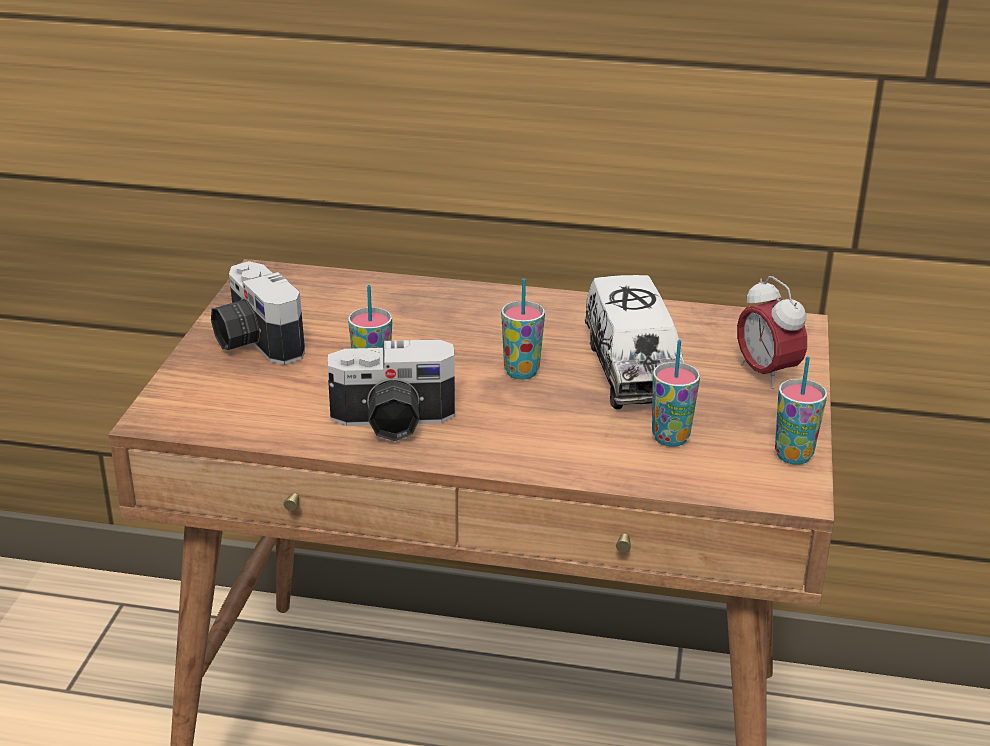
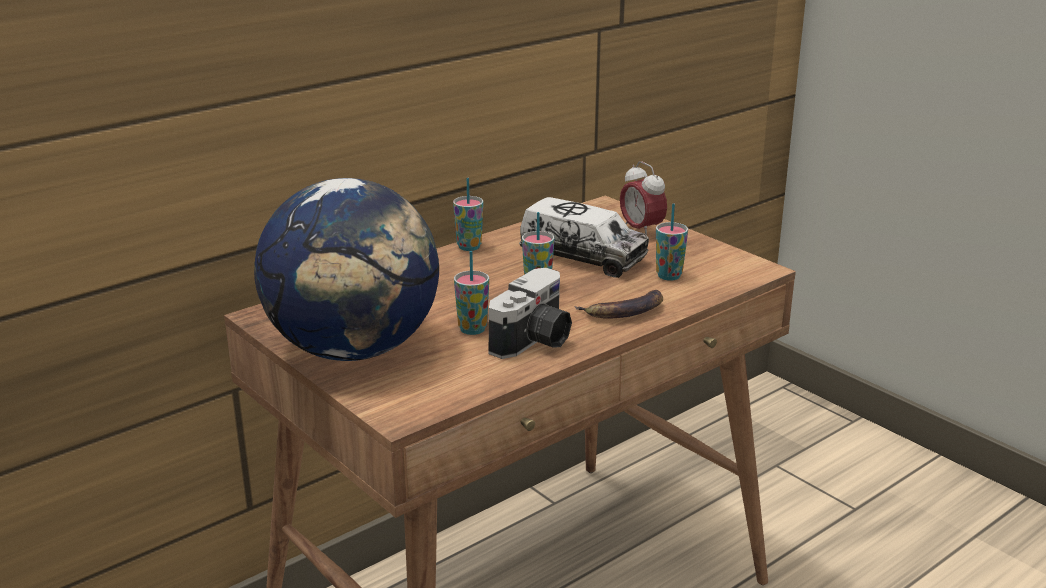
camera: 50 degrees left, 5 degrees down
(253, 342) = (354, 350): camera -> globe
(536, 445) = (624, 311): none -> banana
(766, 374) = (641, 230): alarm clock -> alarm clock turned 45 degrees clockwise
(793, 456) = (728, 256): cup -> cup (469, 247)

